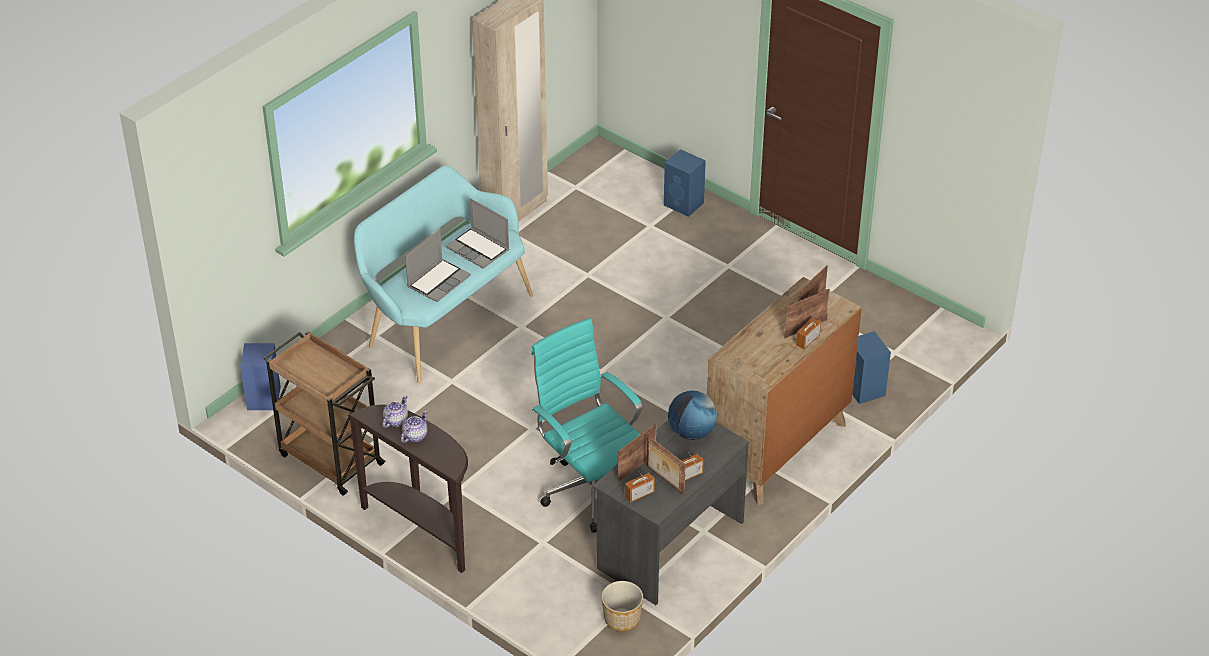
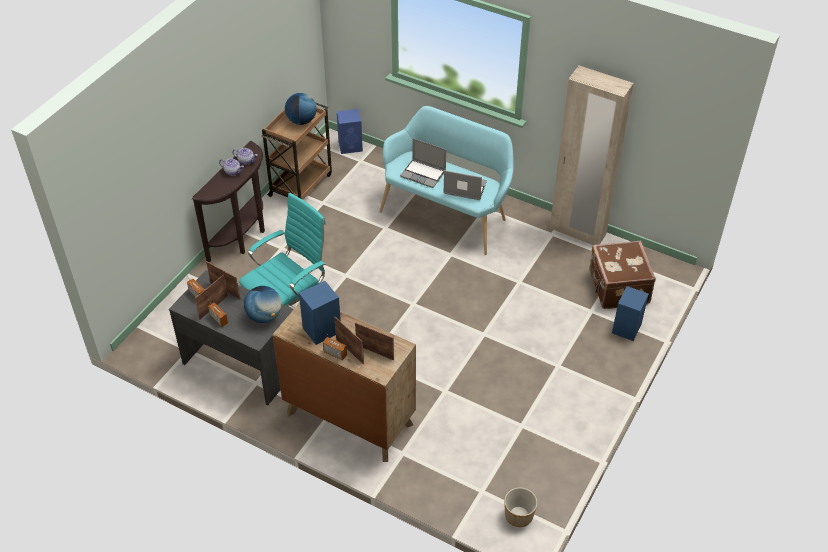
camera: 80 degrees right, 5 degrees up
(316, 363) = (301, 121): none -> globe
(479, 249) = (464, 188): laptop -> laptop turned 75 degrees clockwise
(619, 199) = (617, 288): none -> brown suitcase
(622, 618) = (170, 347): planter -> planter (519, 515)
(864, 390) = (429, 472): blue speaker -> blue speaker (321, 330)

